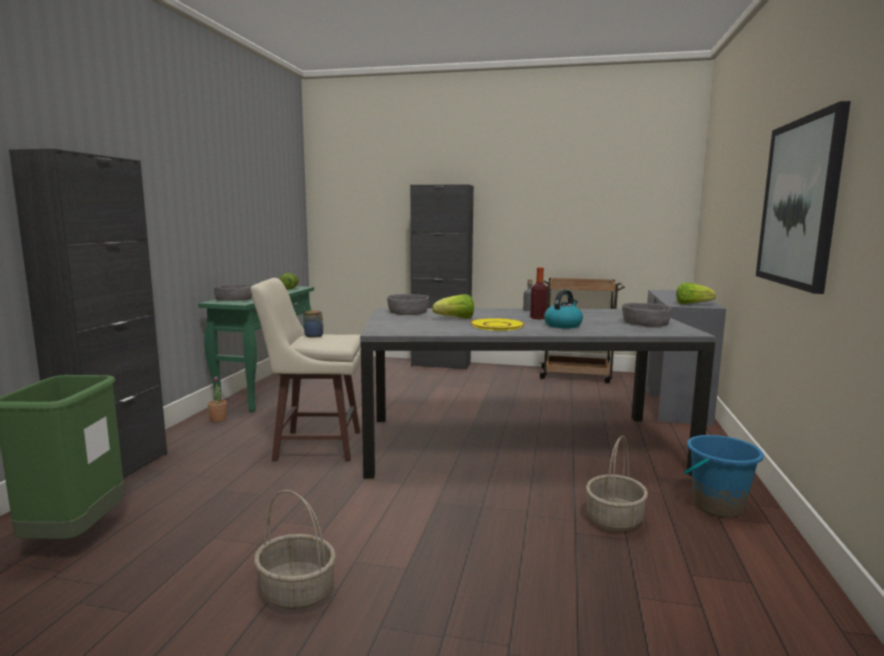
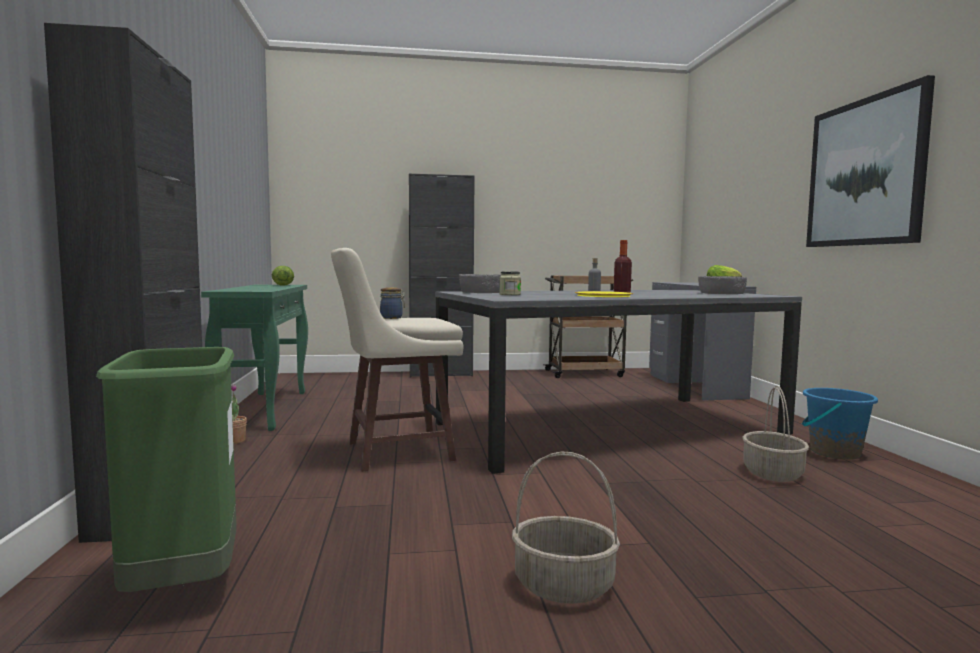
camera: 20 degrees left, 5 degrees down
(235, 299) = (242, 289): grey bowl -> none
(416, 319) = (510, 294): none -> jar
(455, 318) = (547, 294): lettuce -> none
(563, 325) = (660, 295): kettle -> none

